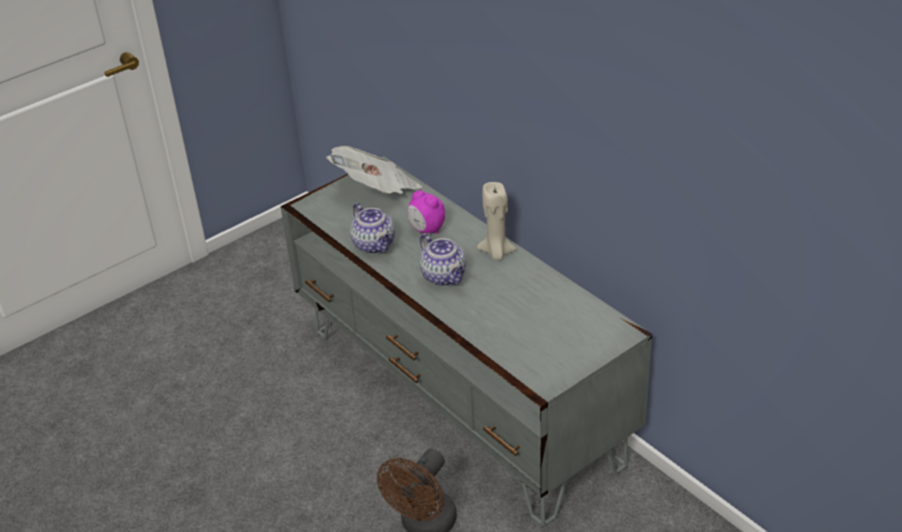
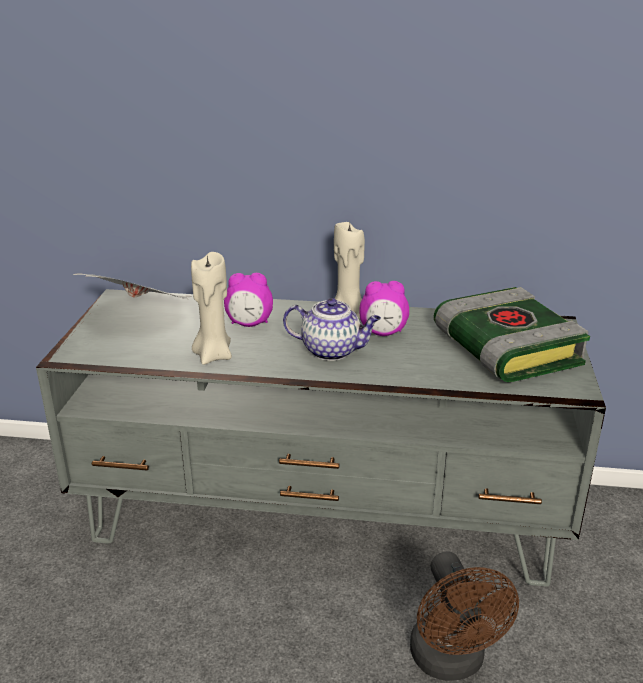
camera: 45 degrees left, 10 degrees down
(375, 245) = (213, 356): teapot -> beige candle
(495, 279) = (383, 333): none -> alarm clock
(552, 332) = (503, 348): none -> book

